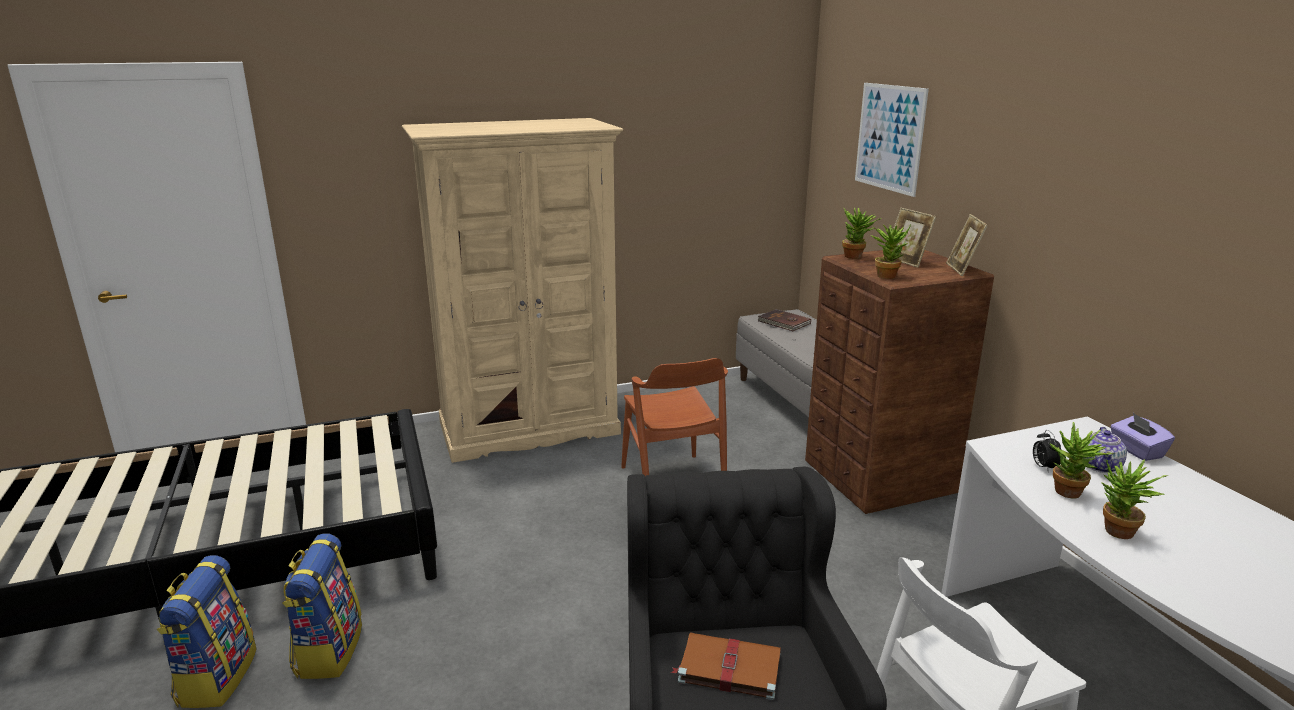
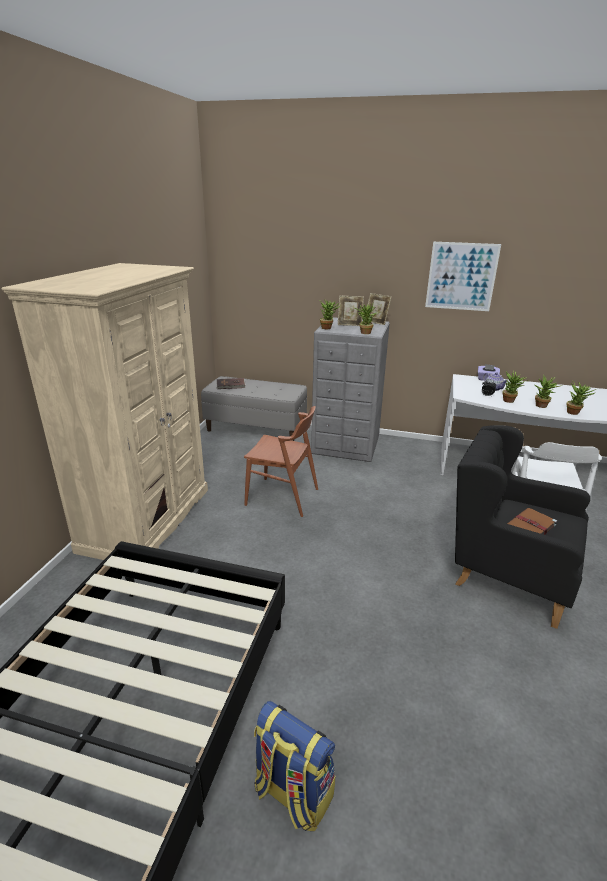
camera: 55 degrees left, 5 degrees up
(328, 650) = (314, 708): backpack -> none
(878, 477) = (346, 445): brown dresser -> grey dresser
(889, 137) = (289, 257): picture -> picture (461, 276)
(1169, 580) = (575, 413): none -> potted plant

